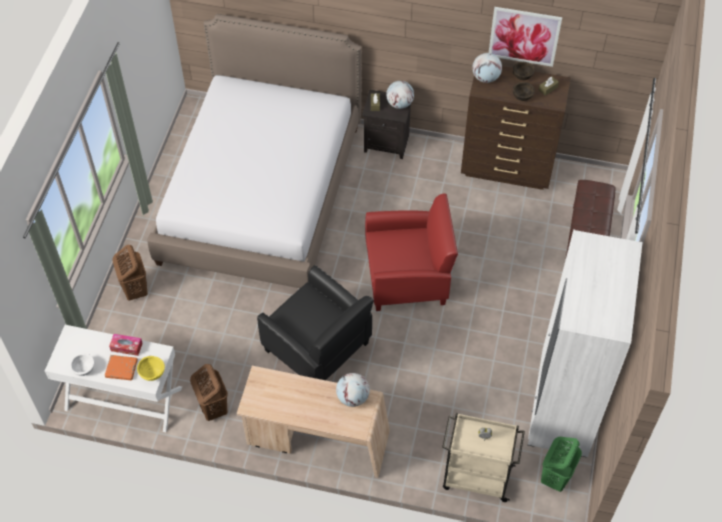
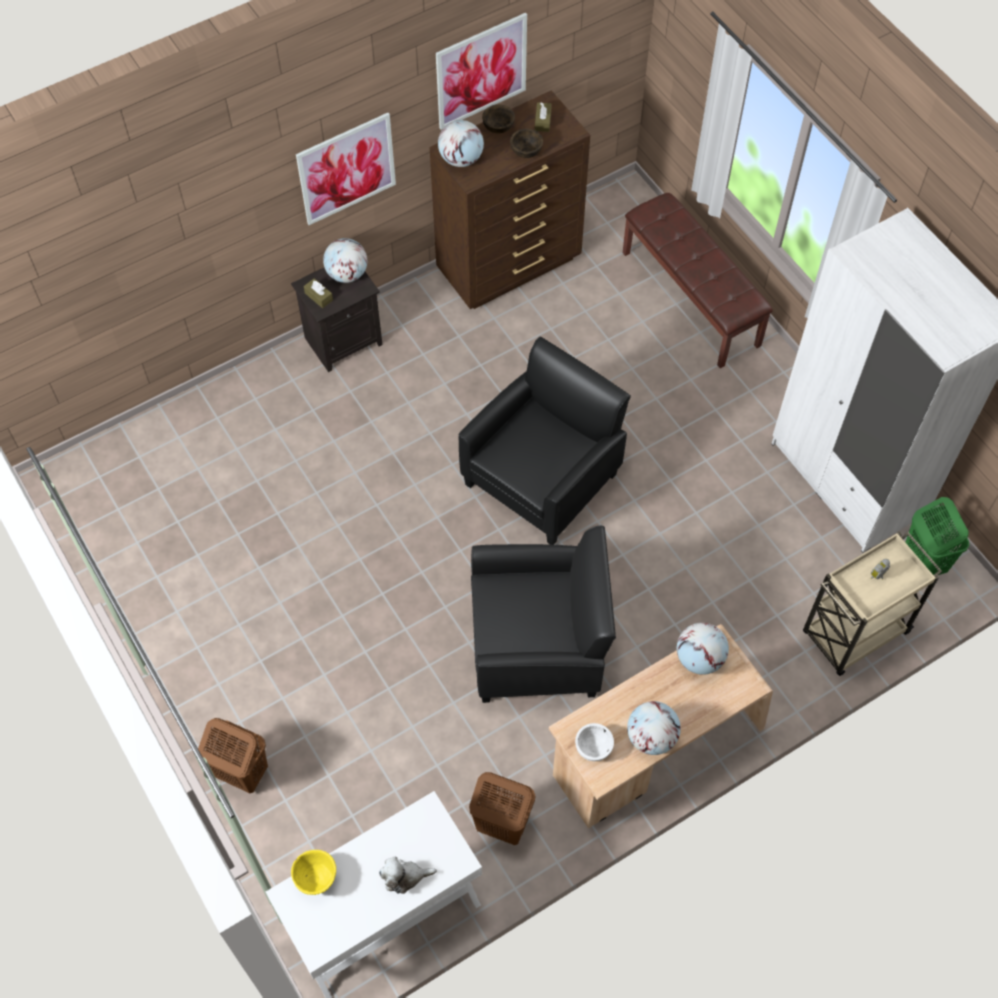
camera: 45 degrees left, 5 degrees up
(83, 369) = (358, 922): white bowl -> white bowl (593, 747)
(121, 369) = (404, 876): orange book -> plush toy
(126, 347) = (378, 844): tissue box -> none
(152, 374) = (451, 847): yellow bowl -> yellow bowl (316, 878)
(261, 193) = (262, 520): bed -> none
(290, 410) = (651, 737): none -> globe
(407, 277) = (542, 478): red armchair -> black armchair
(421, 42) = (346, 169): none -> picture

